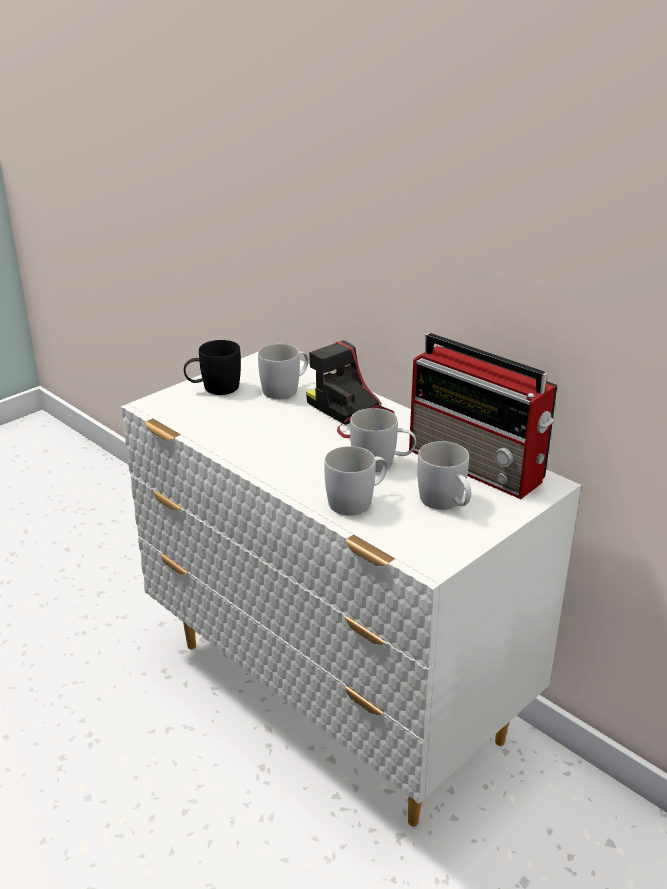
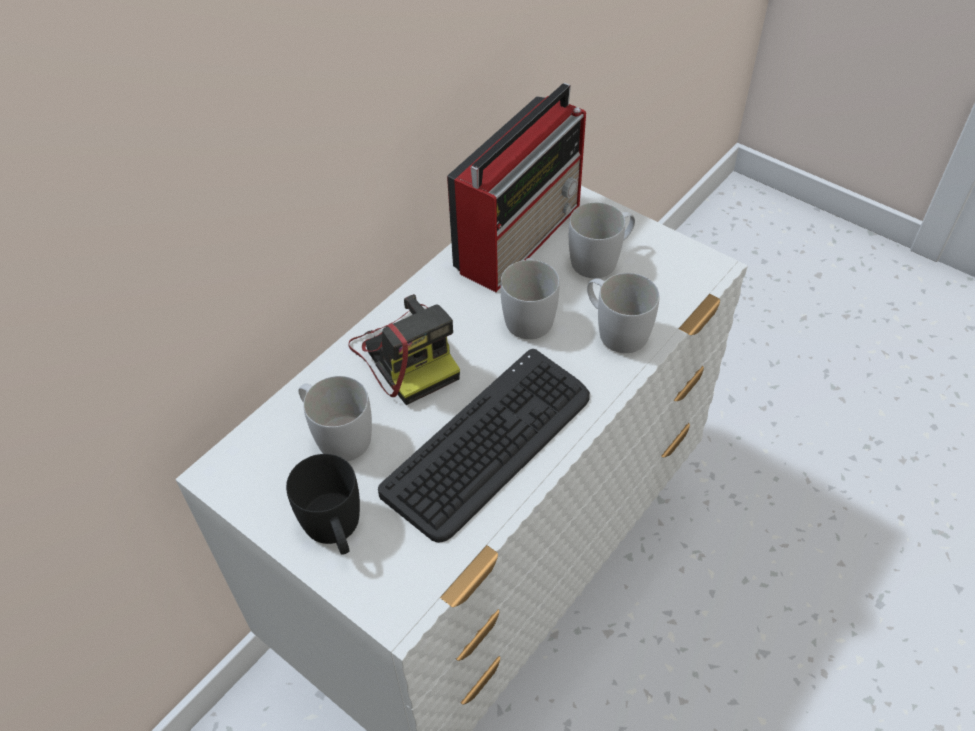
camera: 95 degrees left, 20 degrees up
(259, 439) = (489, 444): none -> keyboard
(349, 413) = (407, 355): camera -> camera turned 75 degrees counterclockwise

